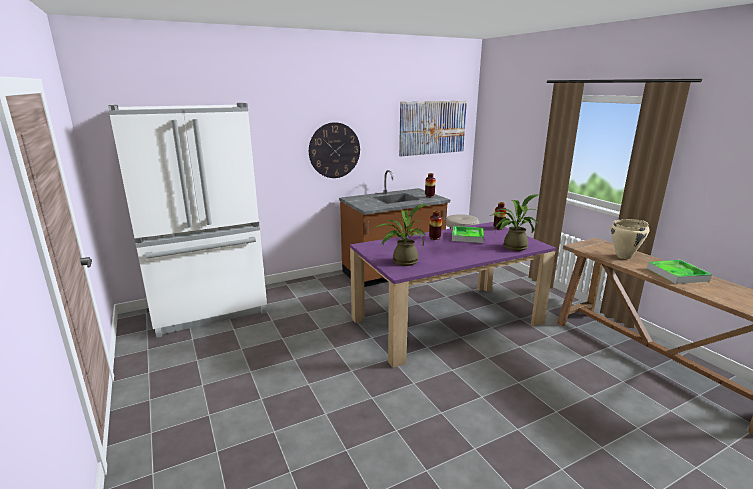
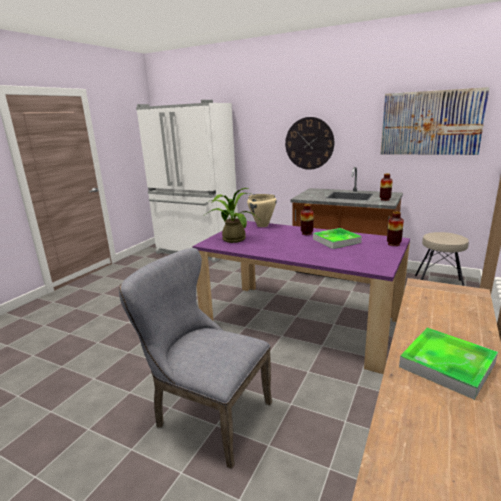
camera: 55 degrees right, 0 degrees up
(512, 247) = (345, 260): potted plant -> none
(540, 412) = (206, 415): none -> grey chair
(624, 256) = (444, 316): beige cooking pot -> beige cooking pot (262, 225)

